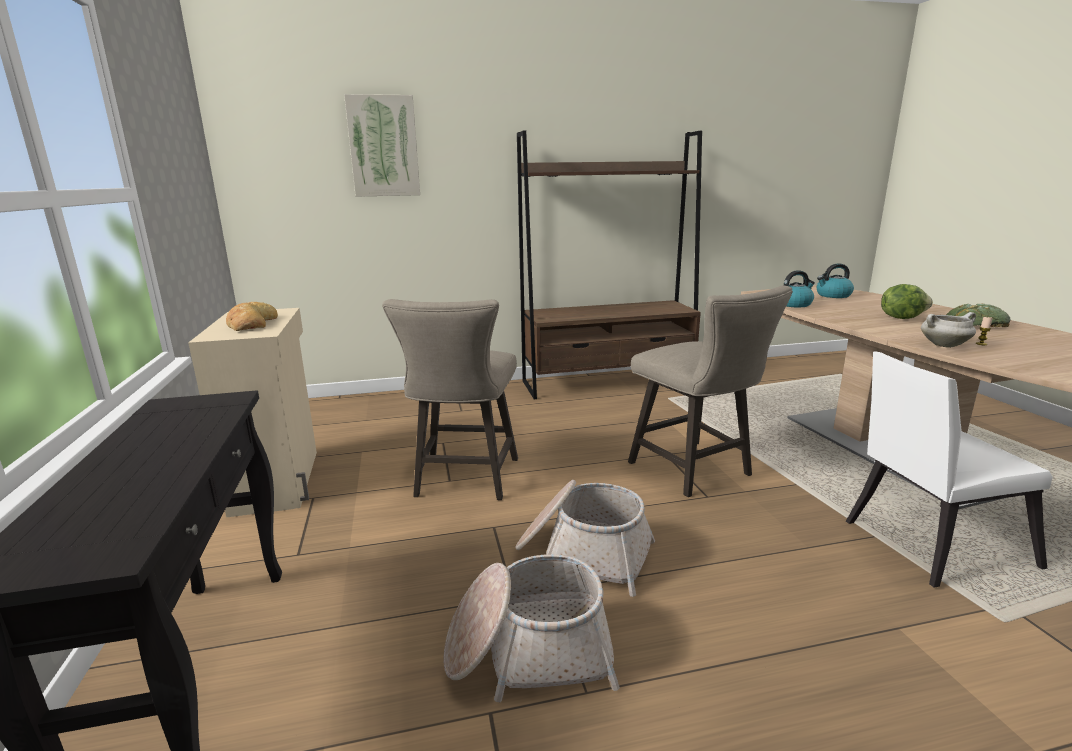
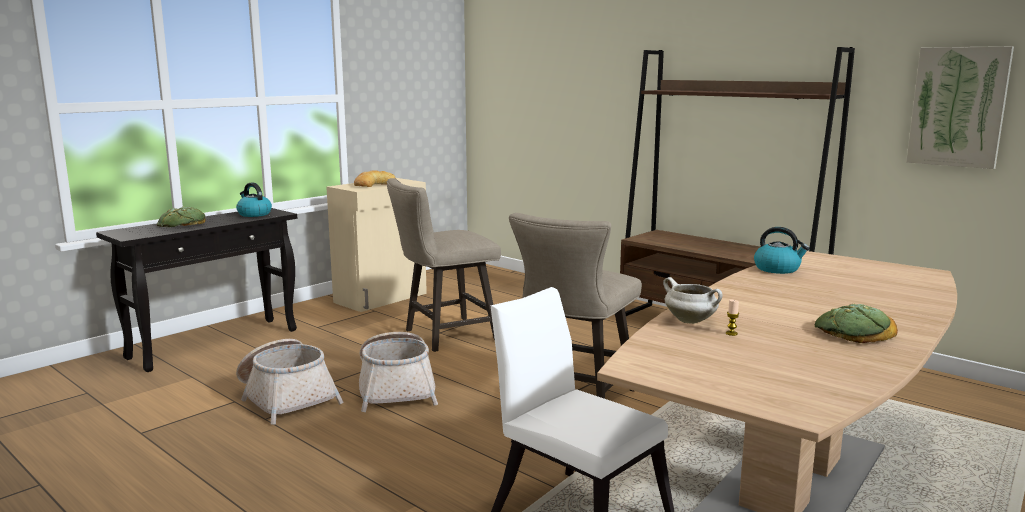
camera: 55 degrees right, 5 degrees down
(114, 481) = (182, 224): none -> bread
(383, 146) = (562, 63): picture -> picture (958, 107)
(833, 295) = (877, 277): kettle -> kettle (254, 214)
(901, 318) = (806, 305): lettuce -> none

